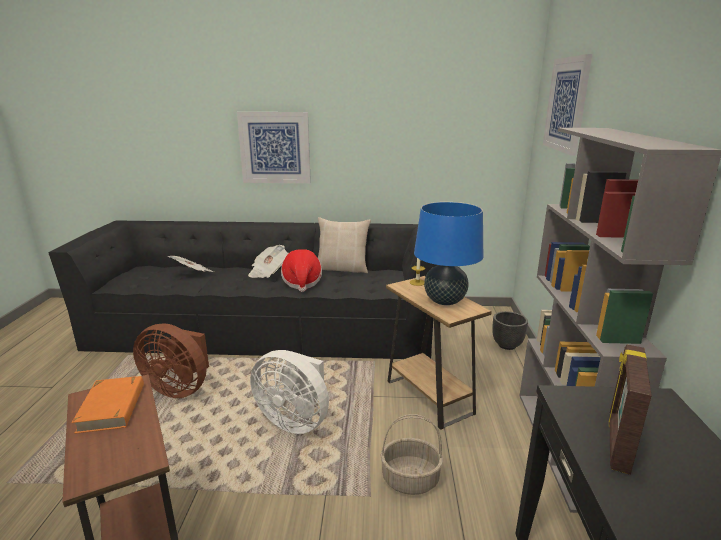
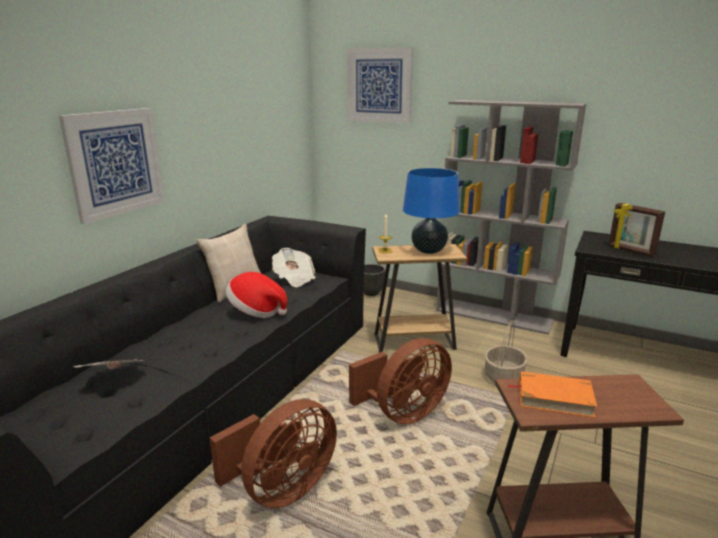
camera: 65 degrees left, 0 degrees up
(268, 272) = (196, 324): newspaper -> newspaper (294, 278)
(295, 420) = (403, 413): white fan -> brown fan

